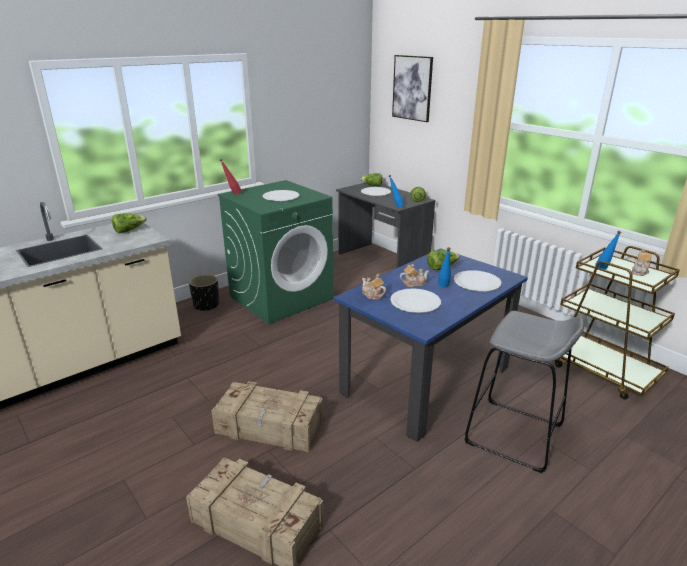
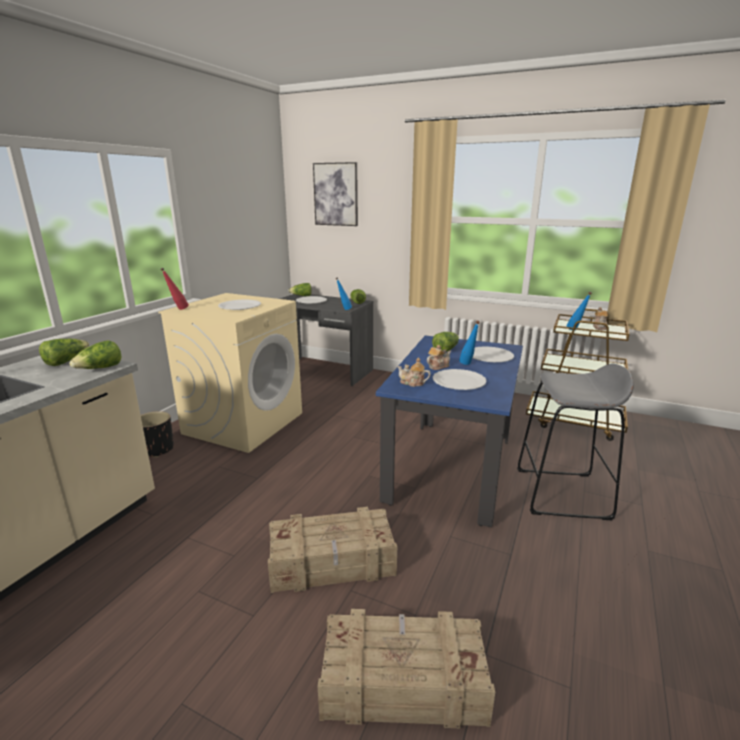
camera: 25 degrees left, 5 degrees down
(143, 240) = (100, 369): none -> lettuce
(281, 297) = (244, 423): green washing machine -> beige washing machine

